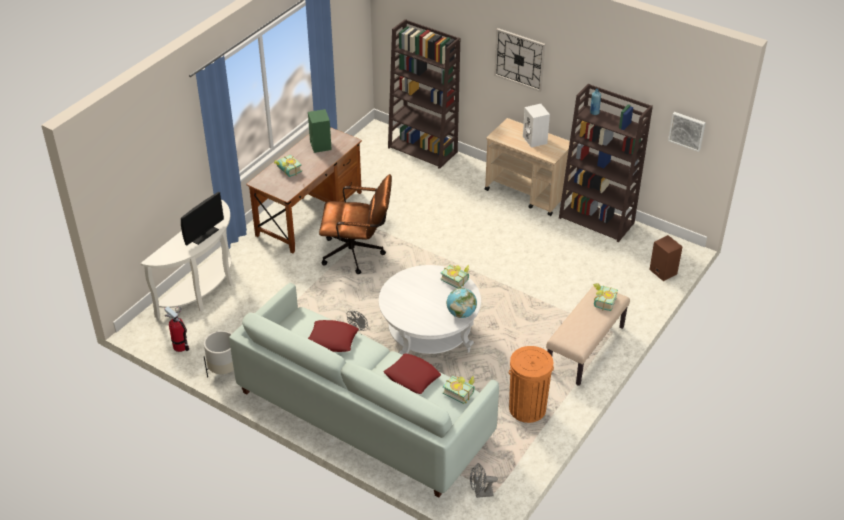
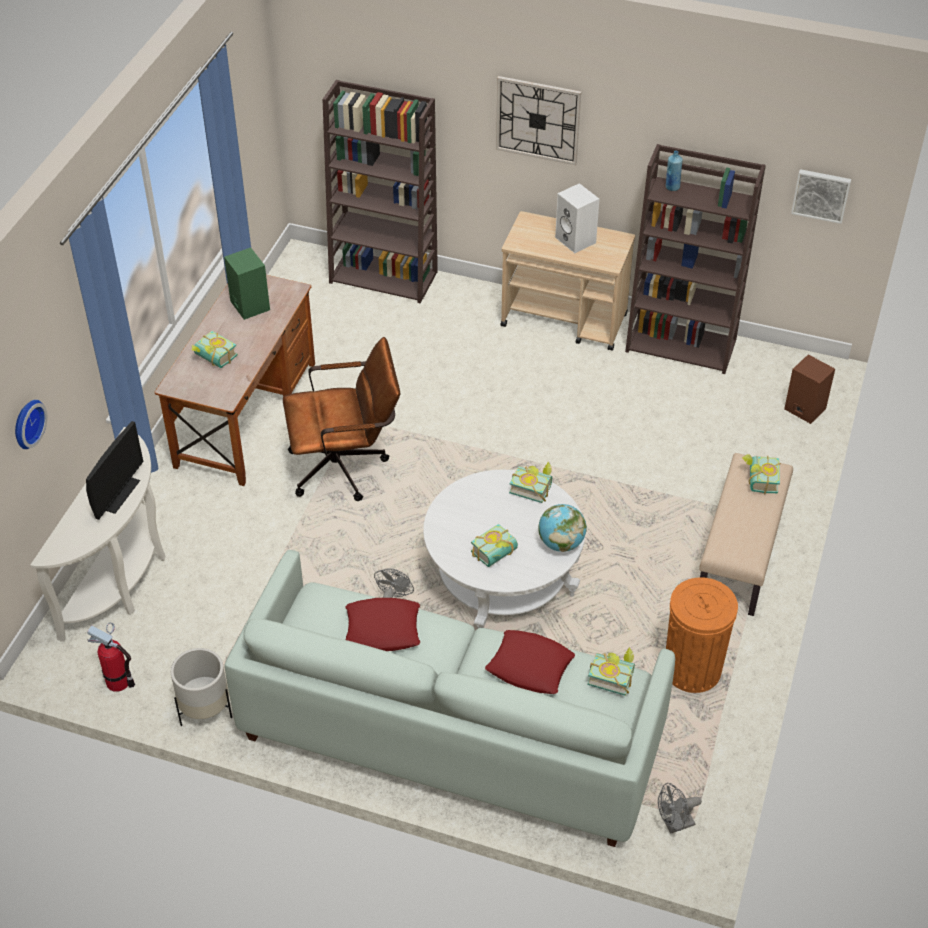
camera: 15 degrees left, 5 degrees up
(154, 179) = (26, 423): none -> wall clock
(419, 313) = (497, 555): none -> book

